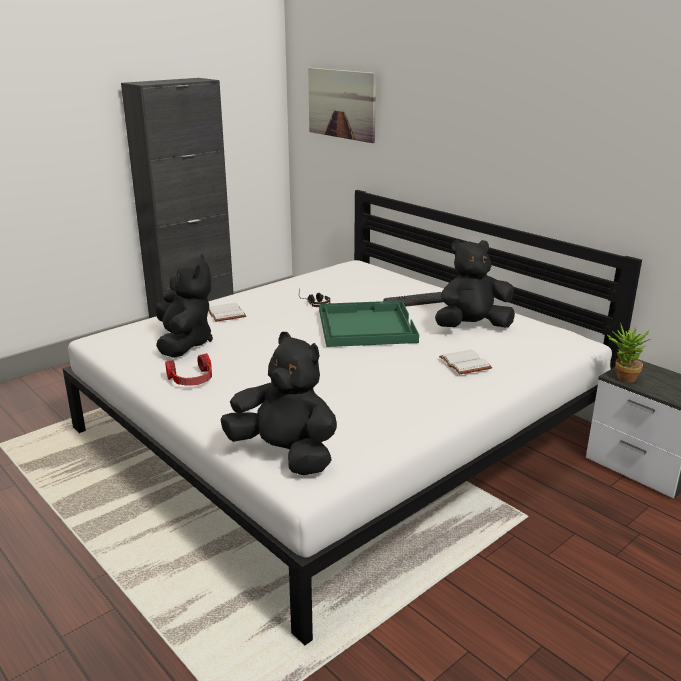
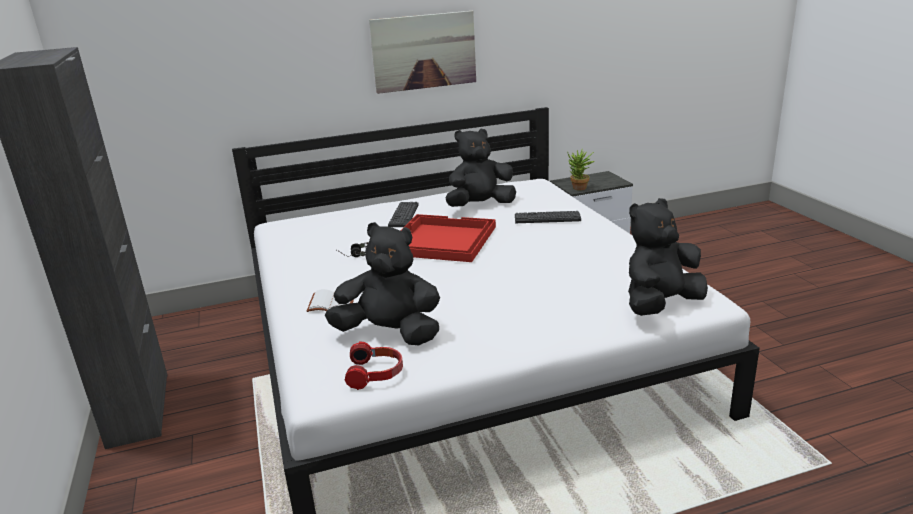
camera: 65 degrees left, 0 degrees up
(192, 380) = (489, 336): headphones -> headphones (376, 373)
(341, 104) = (172, 58): picture -> picture (424, 51)
(365, 326) = (441, 240): green tray -> red tray
(466, 364) = (547, 218): white book -> keyboard
(472, 327) = (480, 205): black plush toy -> black plush toy turned 60 degrees clockwise

